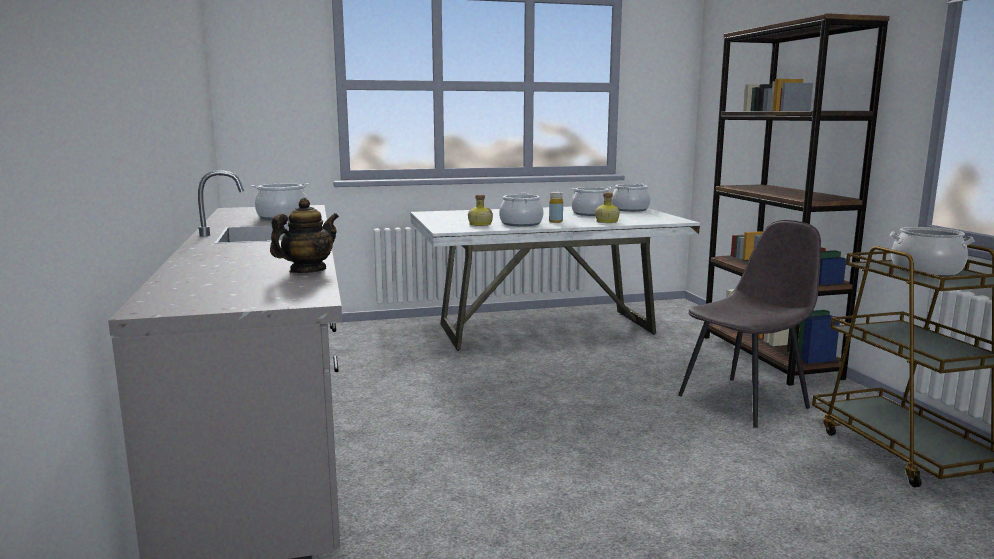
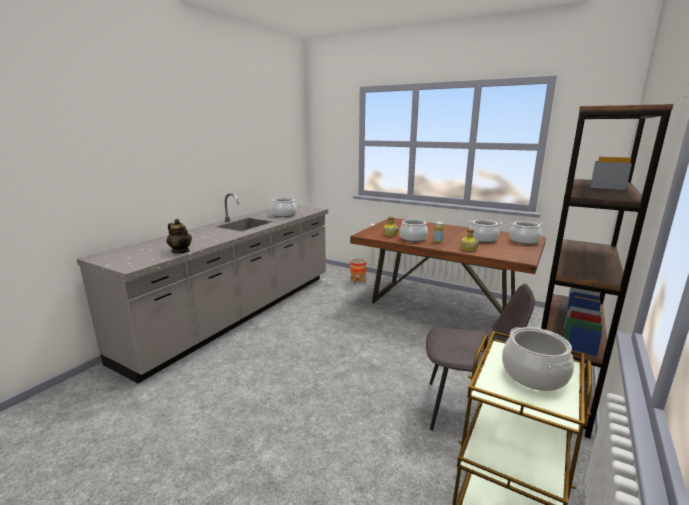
camera: 45 degrees right, 5 degrees up
(307, 271) = (181, 251): teapot -> teapot turned 45 degrees clockwise
(380, 334) = (358, 281): none -> planter
(544, 330) = (440, 307): white dining table -> brown dining table

